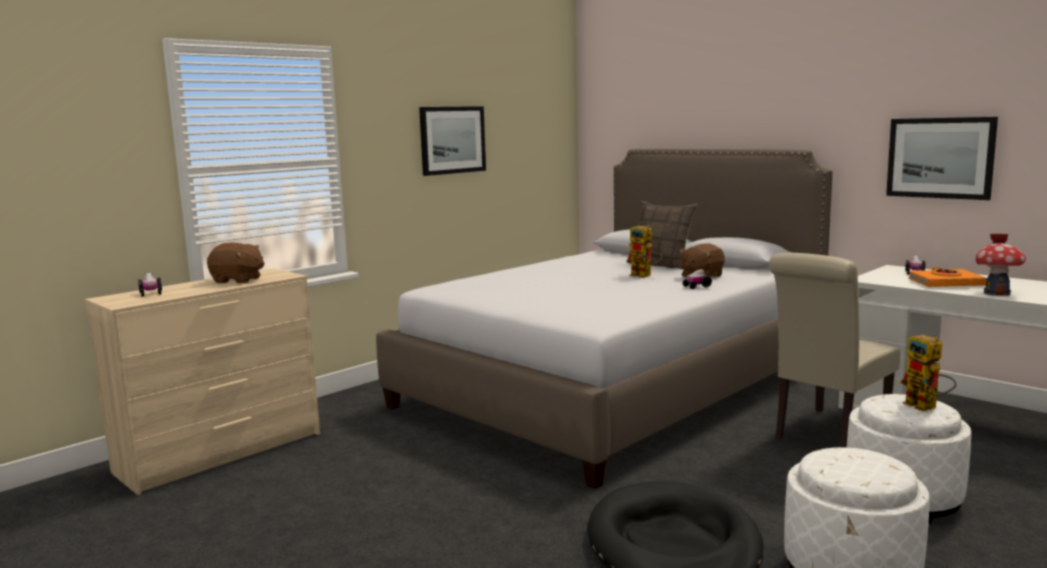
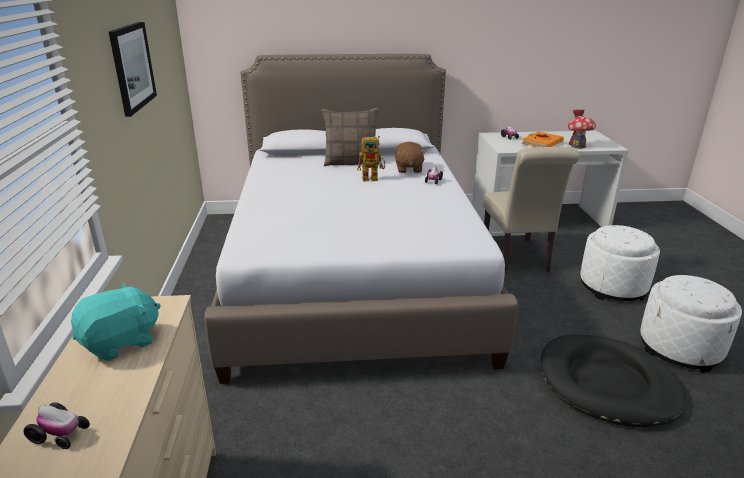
camera: 50 degrees left, 15 degrees up
(237, 280) = (121, 342): brown plush toy -> turquoise plush toy
(926, 407) = (632, 232): toy robot -> none
(940, 158) = (512, 57): picture -> none

